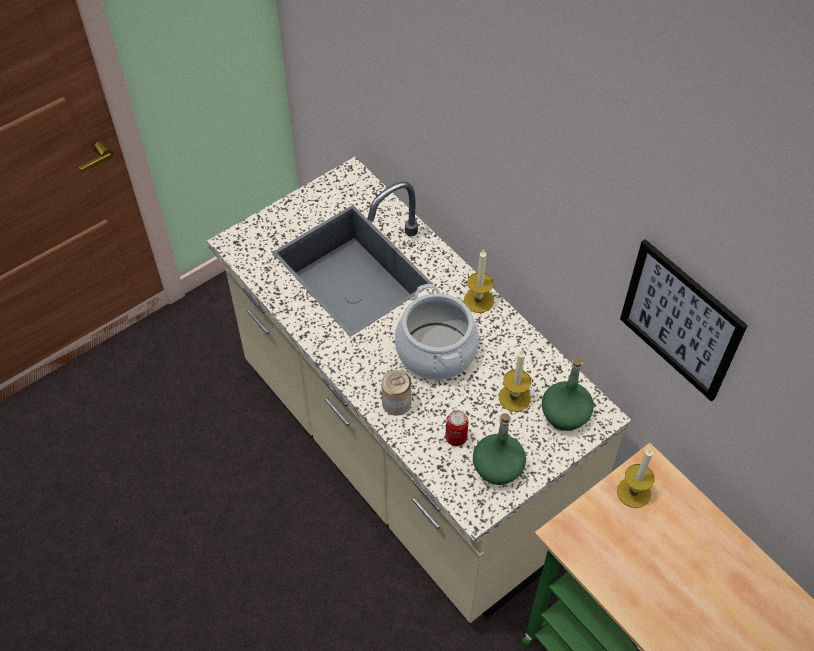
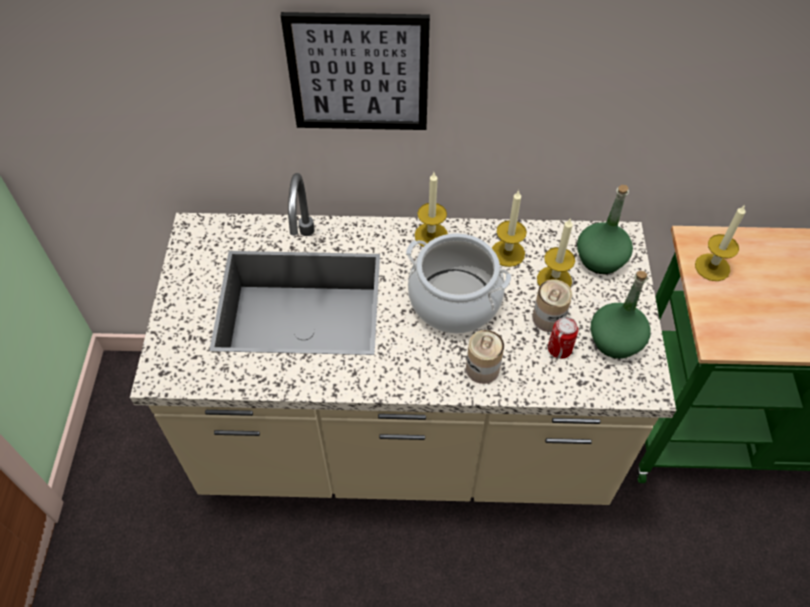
camera: 50 degrees left, 0 degrees up
(476, 415) = (548, 318): none -> can
(510, 355) = (507, 253): none -> candle
(680, 320) = (701, 73): picture -> picture (358, 73)

